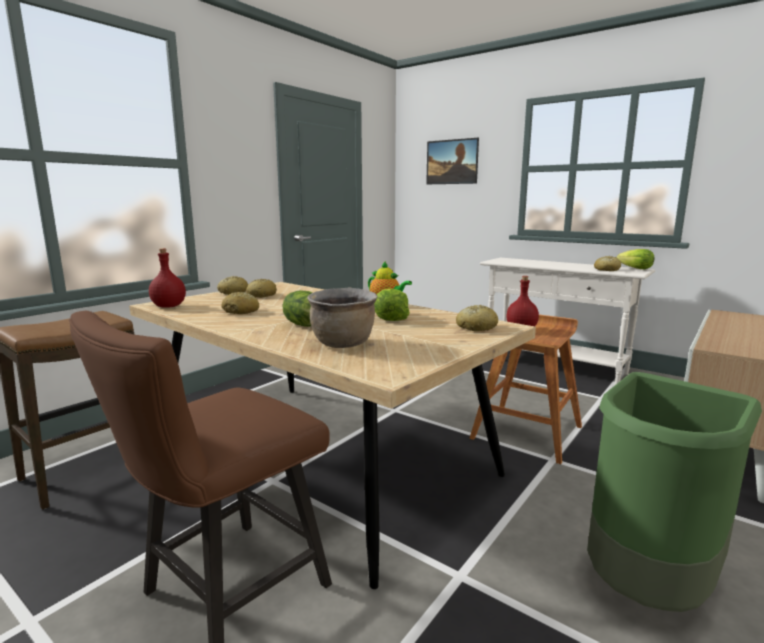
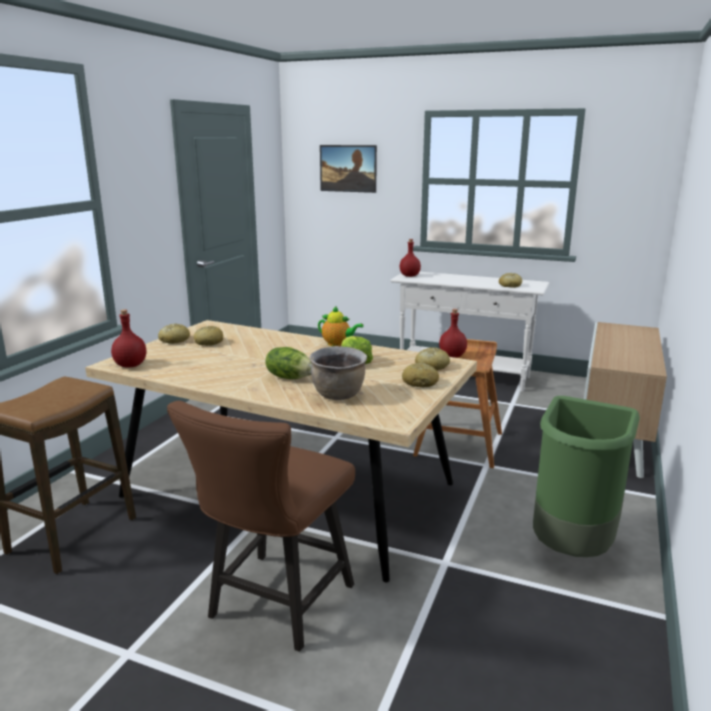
camera: 15 degrees left, 5 degrees up
(241, 311) = (211, 366): bread -> bread (420, 383)
(501, 260) = (409, 276): none -> red bottle
(635, 268) = (533, 282): lettuce -> none

